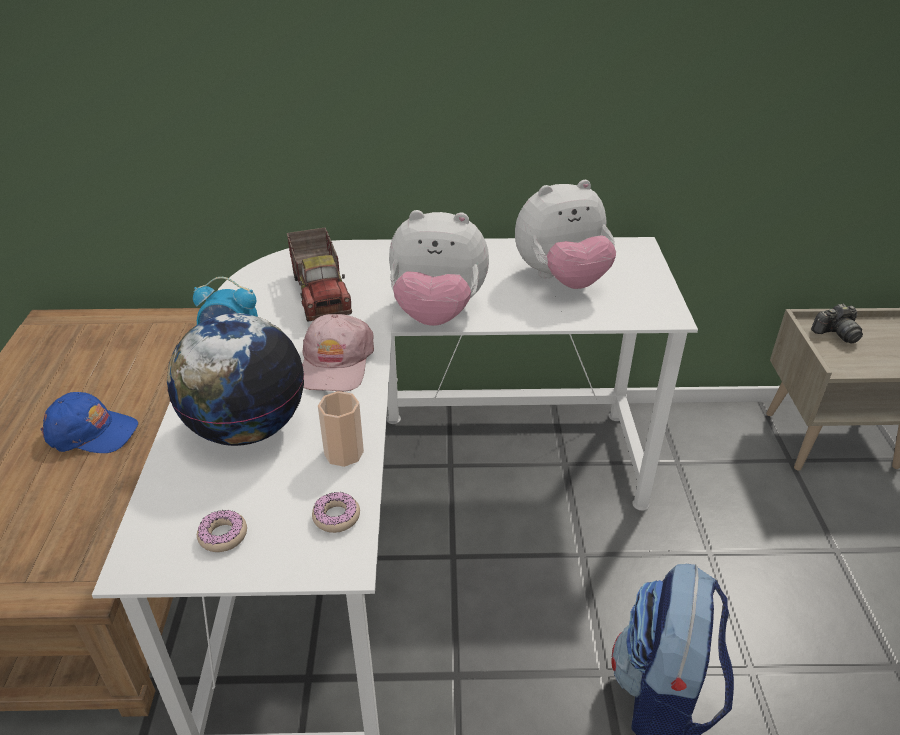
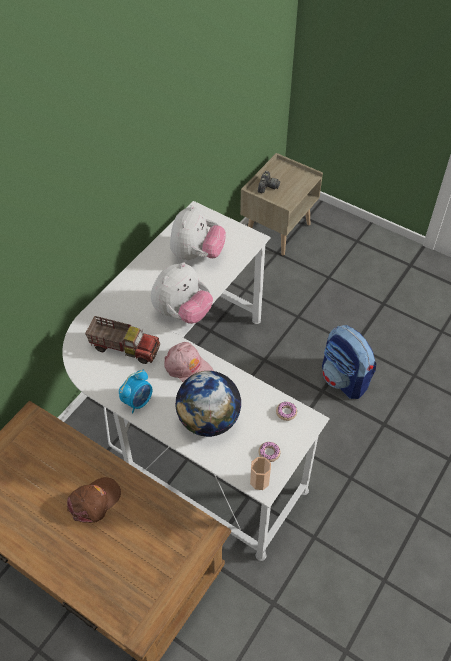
camera: 55 degrees left, 15 degrees up
(91, 432) = (94, 501): blue cap -> brown cap
(344, 453) = (252, 393): cup -> cup (259, 481)

